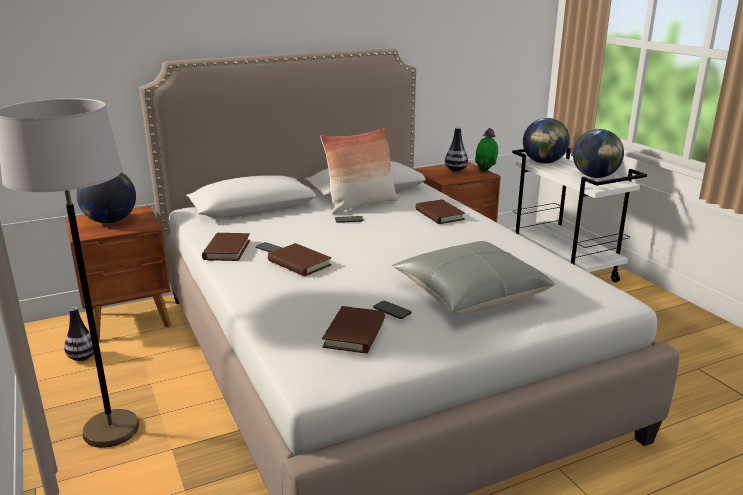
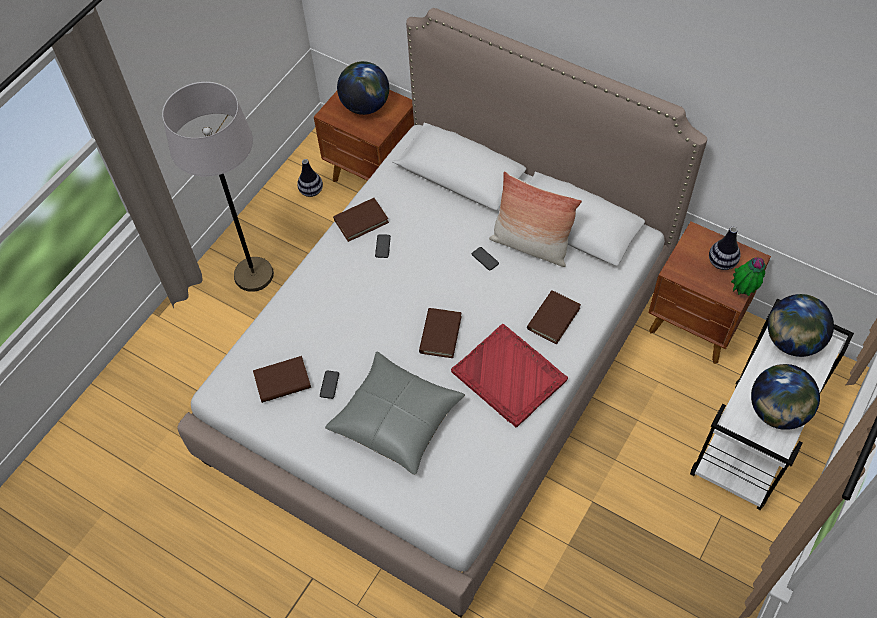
camera: 60 degrees right, 35 degrees up
(299, 263) = (369, 282): brown book -> brown book (440, 334)
(476, 240) = (509, 377): none -> red tray

